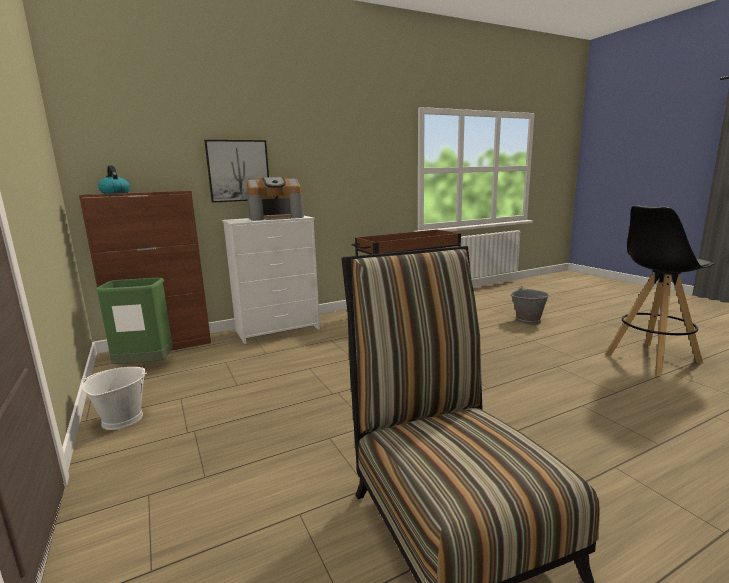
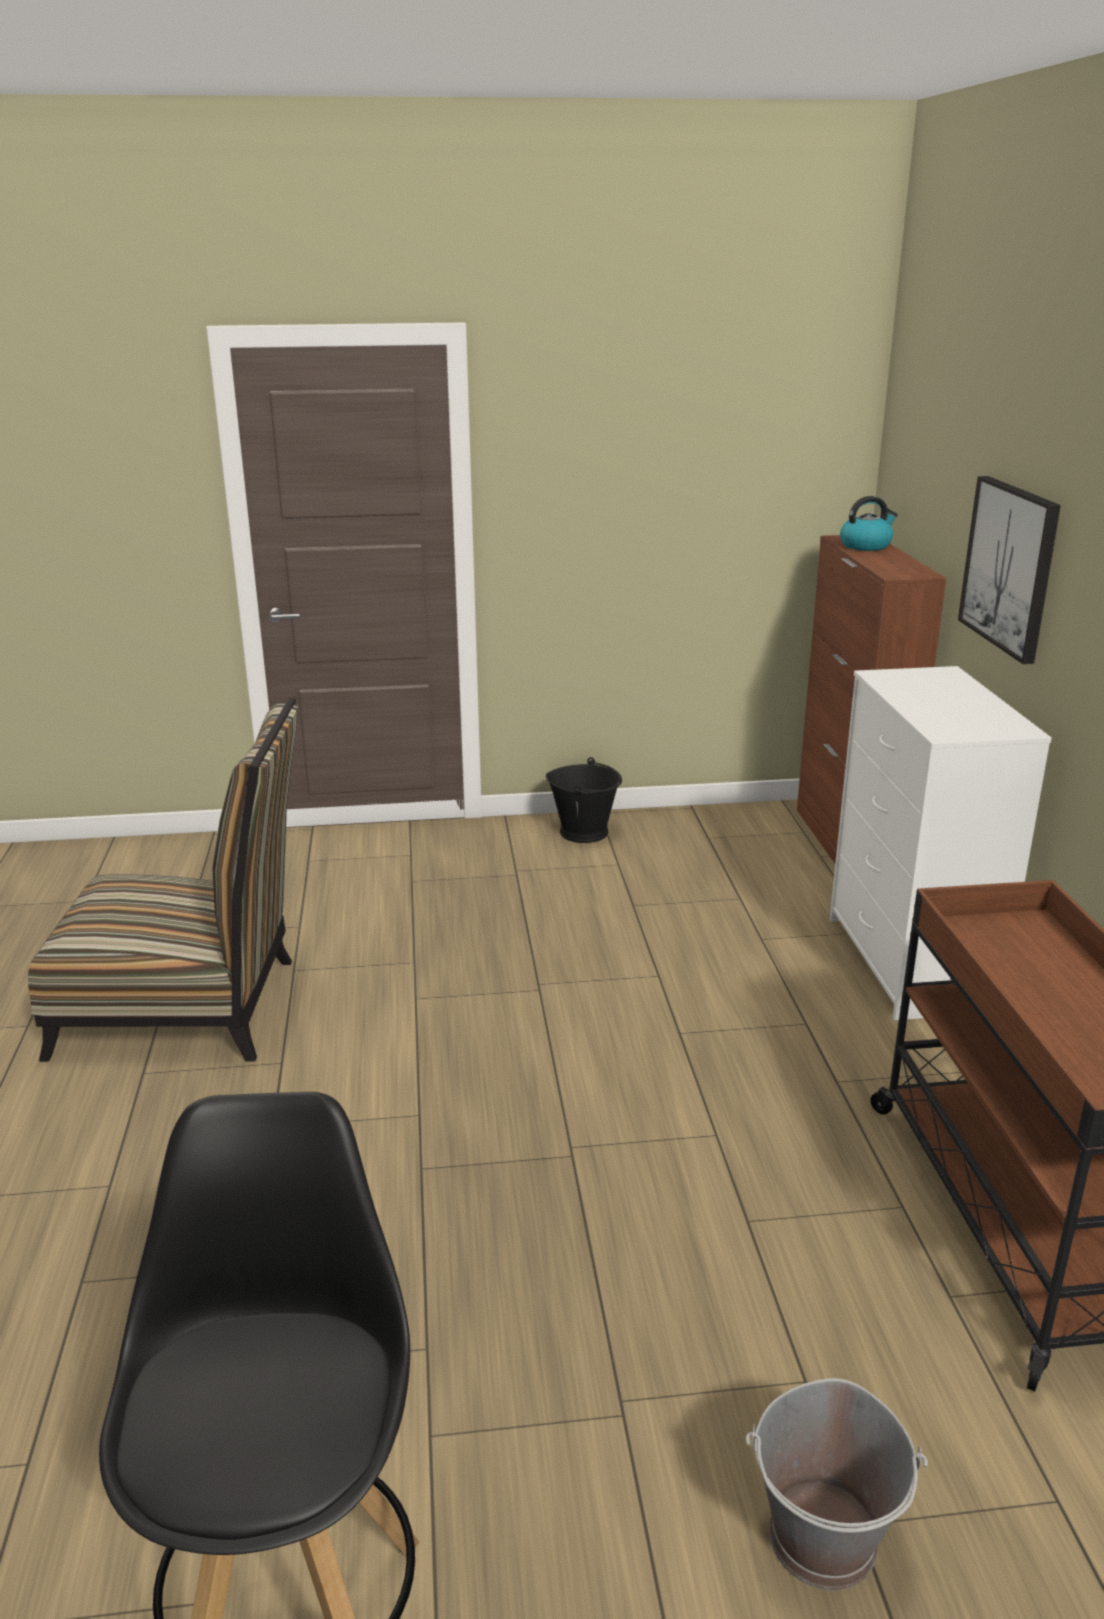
camera: 110 degrees right, 10 degrees up
(122, 419) = (584, 832): white bucket -> black bucket
(145, 367) = (754, 835): green trash can -> none
(276, 217) = (955, 708): coffee machine -> none

